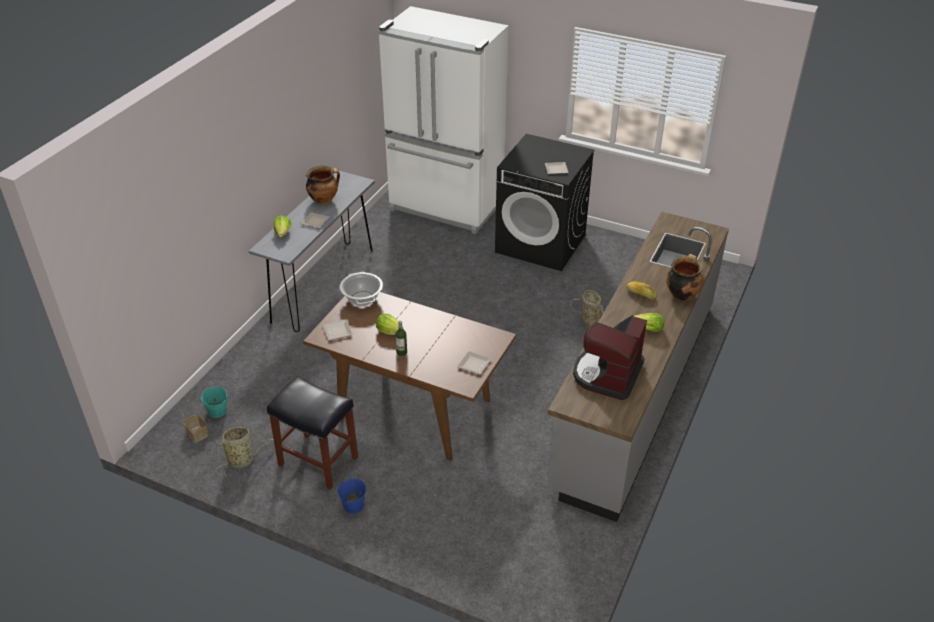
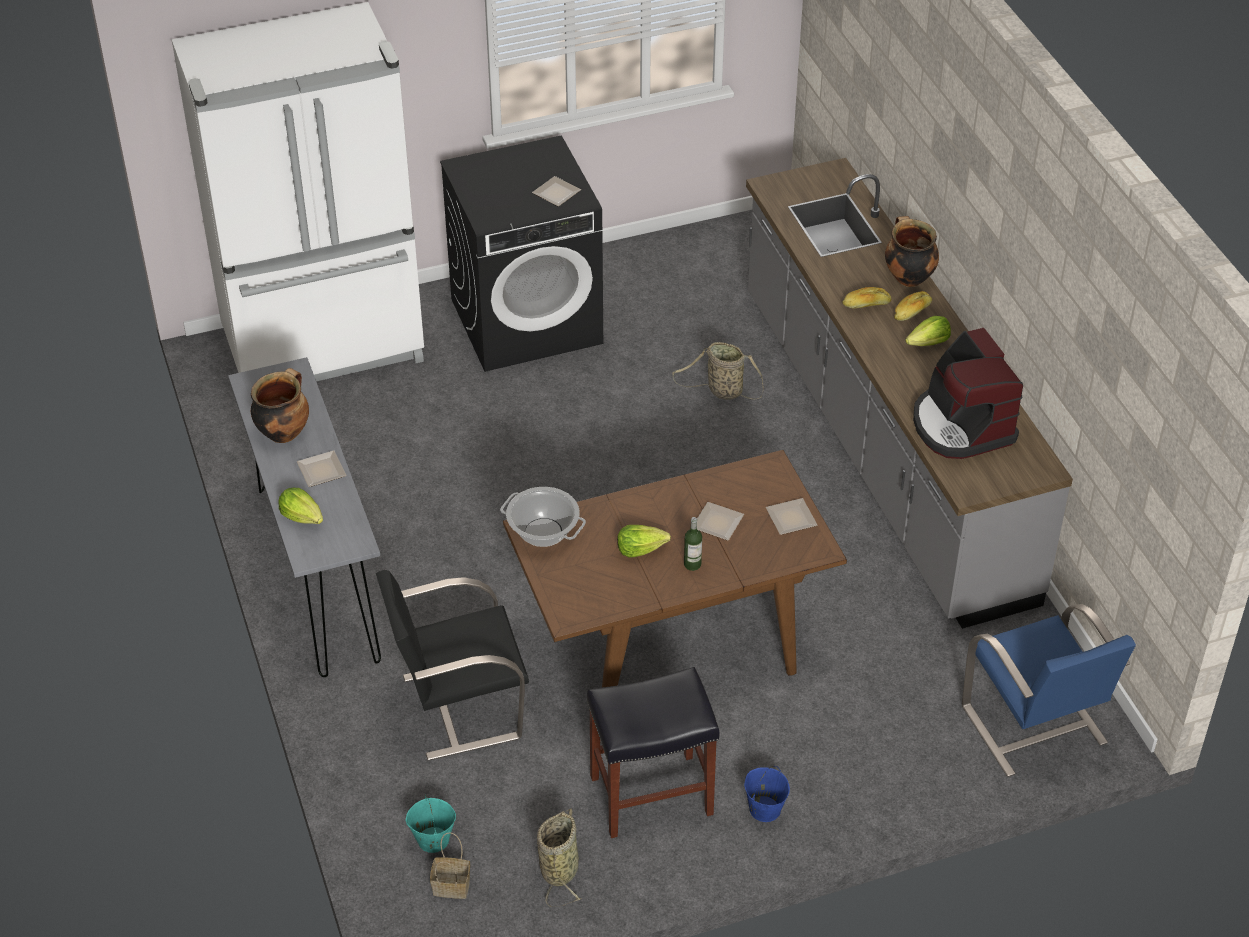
camera: 45 degrees left, 5 degrees up
(299, 369) = (458, 707): none -> black chair
(338, 330) = (577, 593): plate -> plate (717, 522)
(530, 573) = (1034, 727): none -> blue chair
(660, 310) = (912, 312): none -> bread

